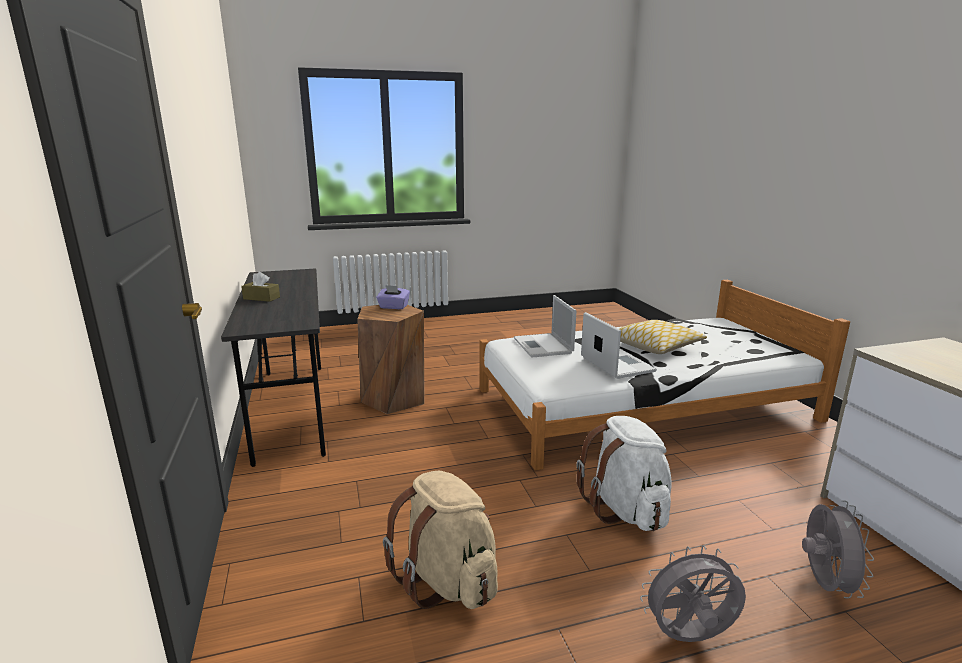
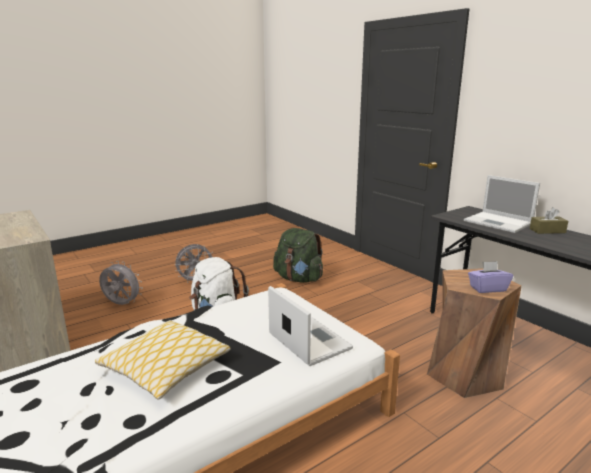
camera: 160 degrees right, 0 degrees up
(447, 580) = (298, 279): beige backpack -> green backpack
(616, 364) = (221, 322): laptop -> laptop (499, 222)
(823, 584) = (121, 305): grey fan -> grey fan turned 120 degrees clockwise

